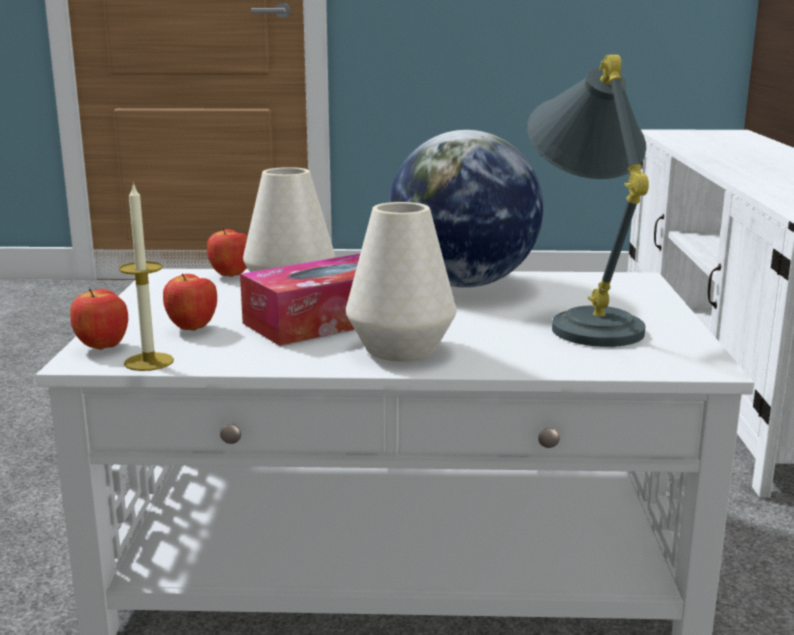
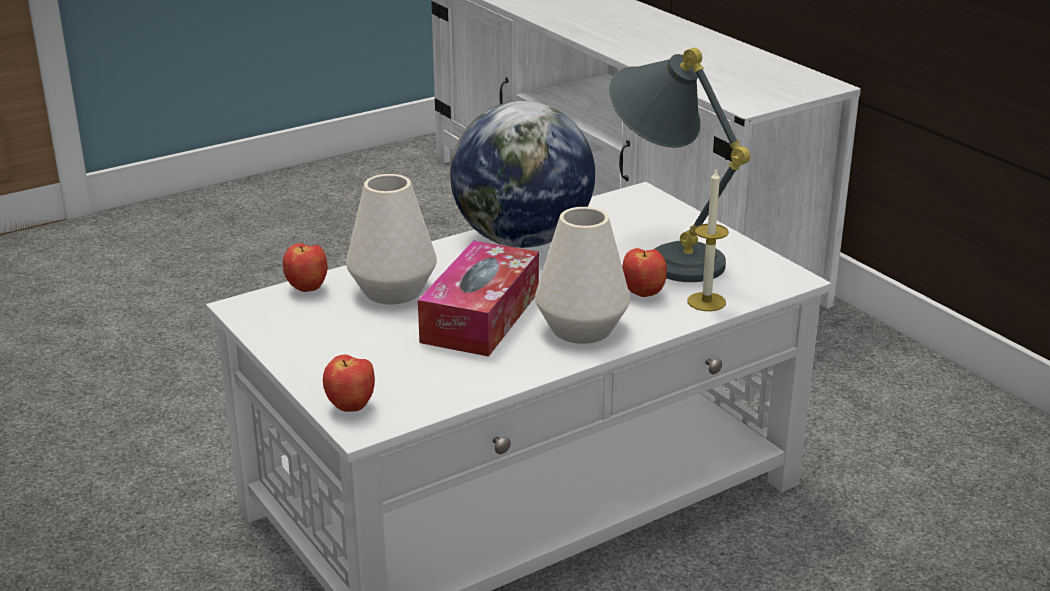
camera: 35 degrees left, 10 degrees up
(149, 362) = (417, 408): candle -> candle (706, 302)
(192, 329) = (389, 362): apple -> apple (644, 294)

